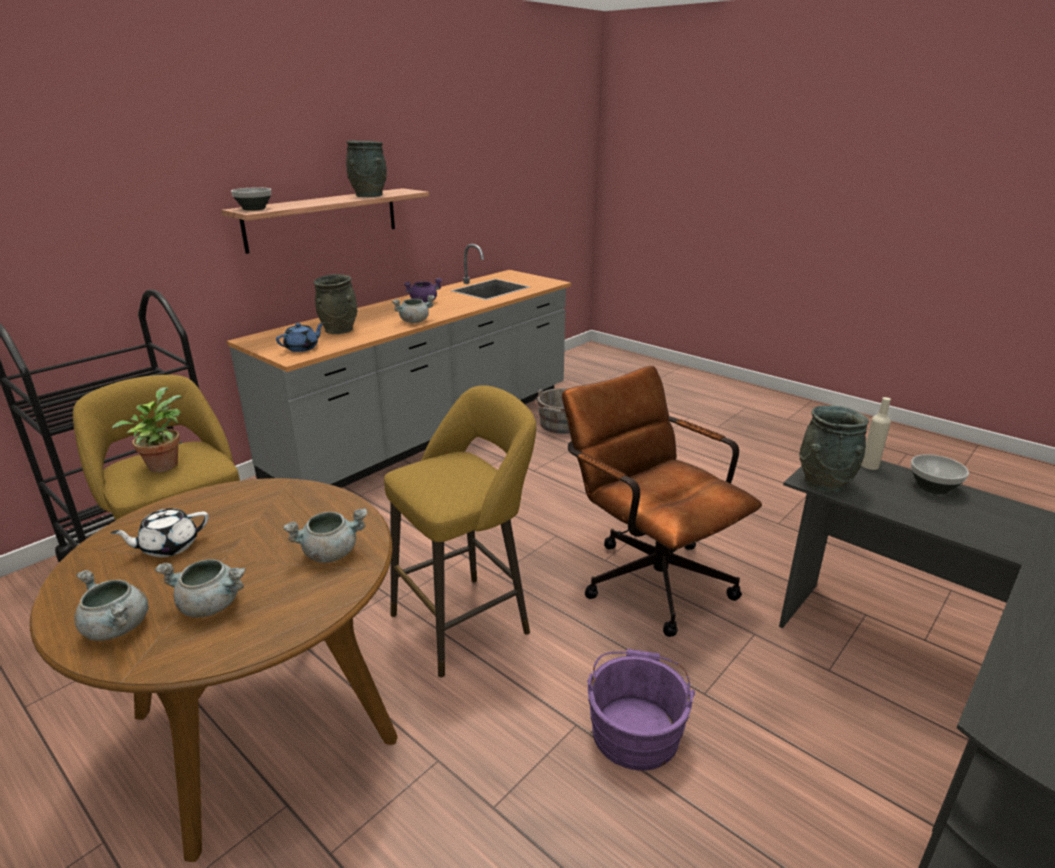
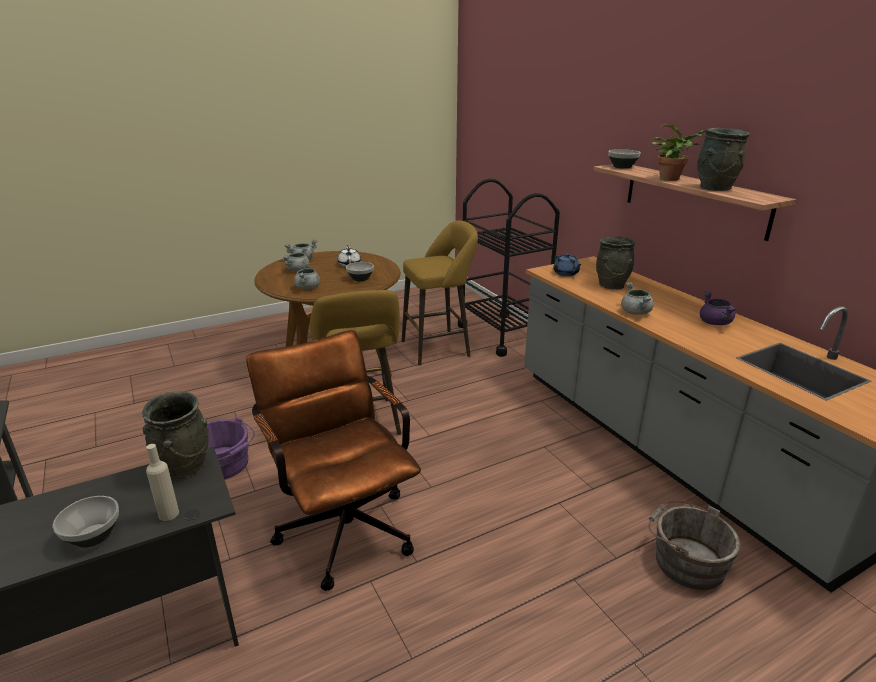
camera: 110 degrees right, 0 degrees up
(163, 464) = (433, 262): potted plant -> potted plant (671, 179)
(269, 510) = (360, 279): none -> bowl
(648, 575) = (342, 524): brown office chair -> brown office chair turned 105 degrees counterclockwise

